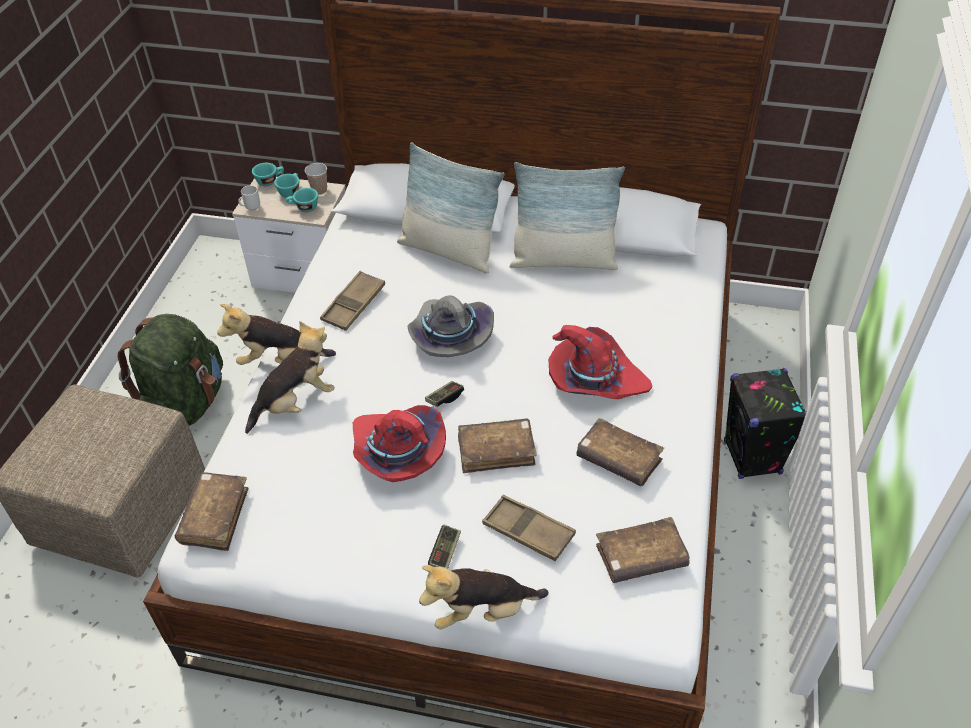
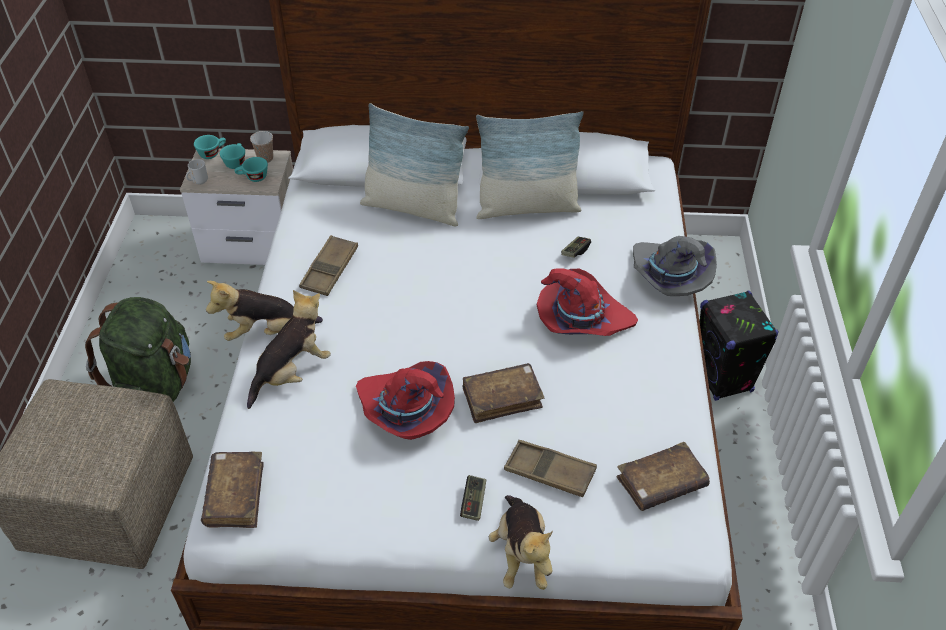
camera: 10 degrees left, 0 degrees up
(444, 398) = (441, 352): game controller -> game controller (575, 251)
(449, 336) = (431, 291): grey hat -> grey hat (669, 276)
(481, 611) = (521, 554): plush toy -> plush toy turned 75 degrees counterclockwise
(618, 459) = (620, 393): brown book -> none

